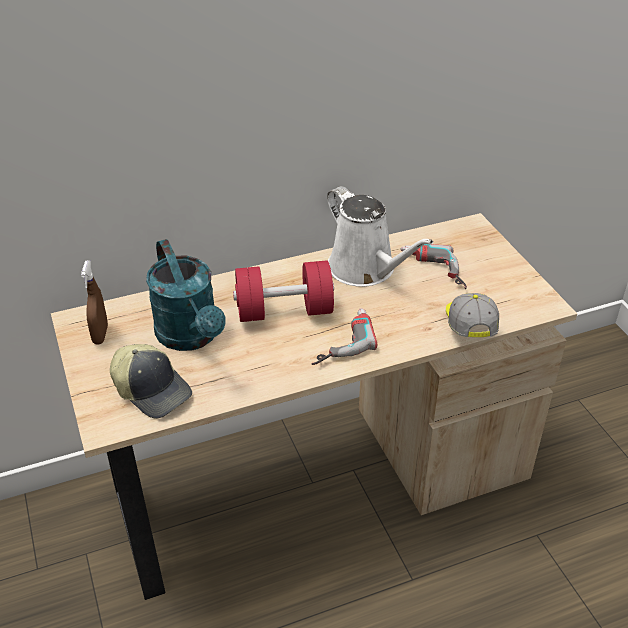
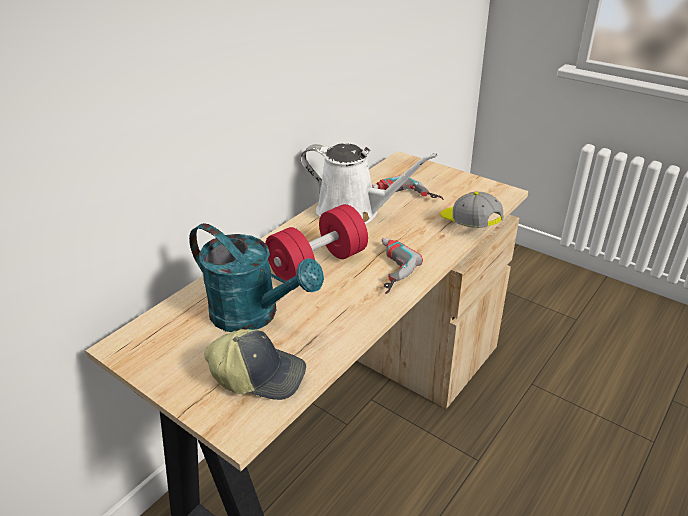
camera: 30 degrees left, 5 degrees down
(100, 335) = (159, 348): brown spray bottle -> none

